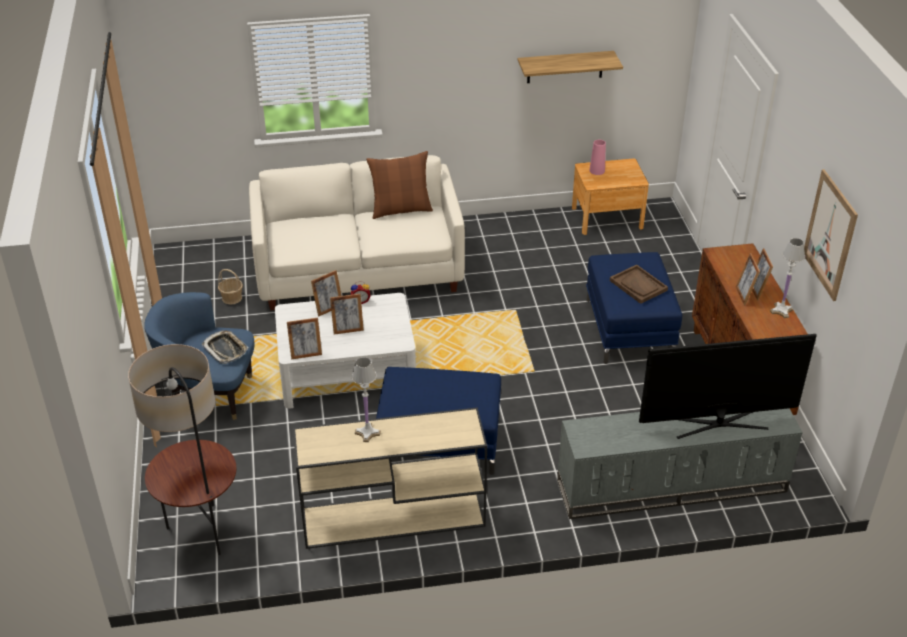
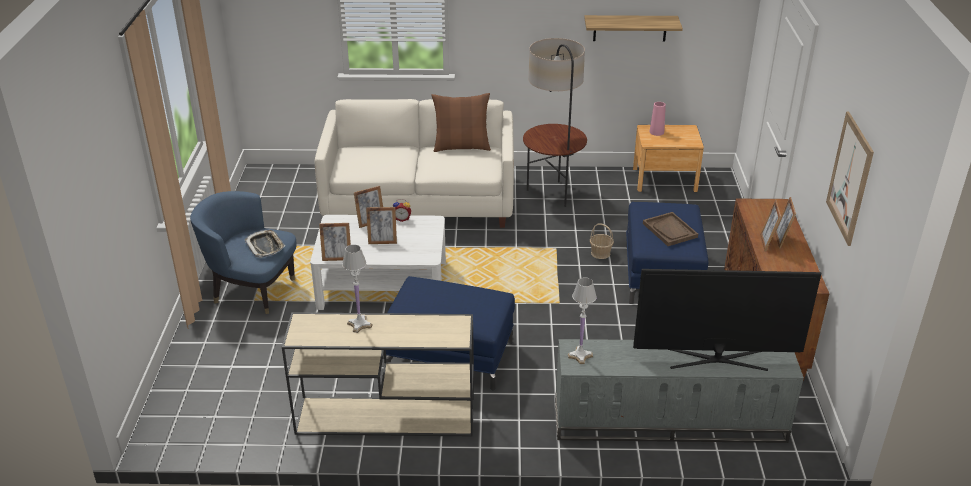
camera: 10 degrees right, 5 degrees down
(202, 533) = (204, 408): floor lamp -> floor lamp (552, 194)
(232, 298) = (299, 213): basket -> basket (600, 253)
(781, 311) = (802, 260): white table lamp -> white table lamp (580, 356)

